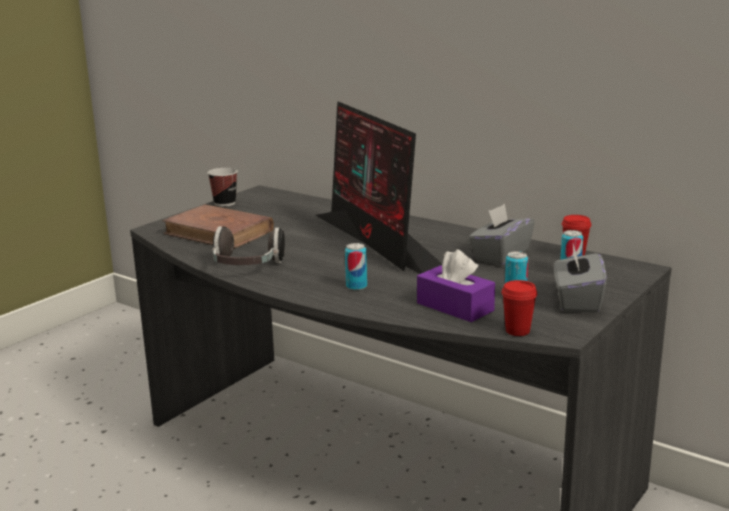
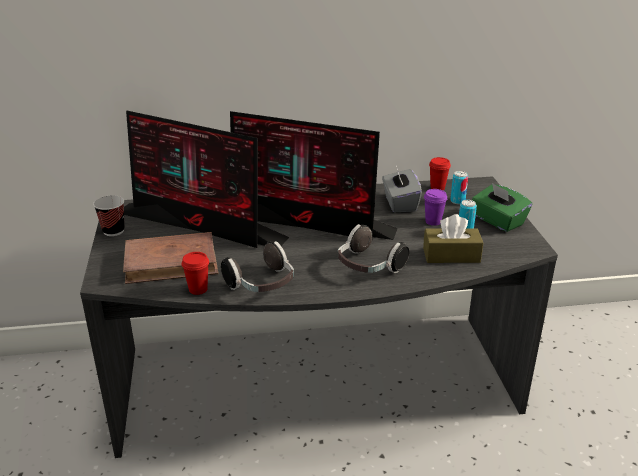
camera: 45 degrees left, 10 degrees up
(291, 218) = (202, 225): none -> monitor
(356, 286) = (368, 267): can -> headphones
(455, 307) = (451, 255): purple tissue box -> brown tissue box
(500, 278) = (433, 221): none -> purple cup
(517, 331) = (512, 257): red cup -> red cup (198, 289)
(577, 301) = (498, 221): grey tissue box -> green tissue box

